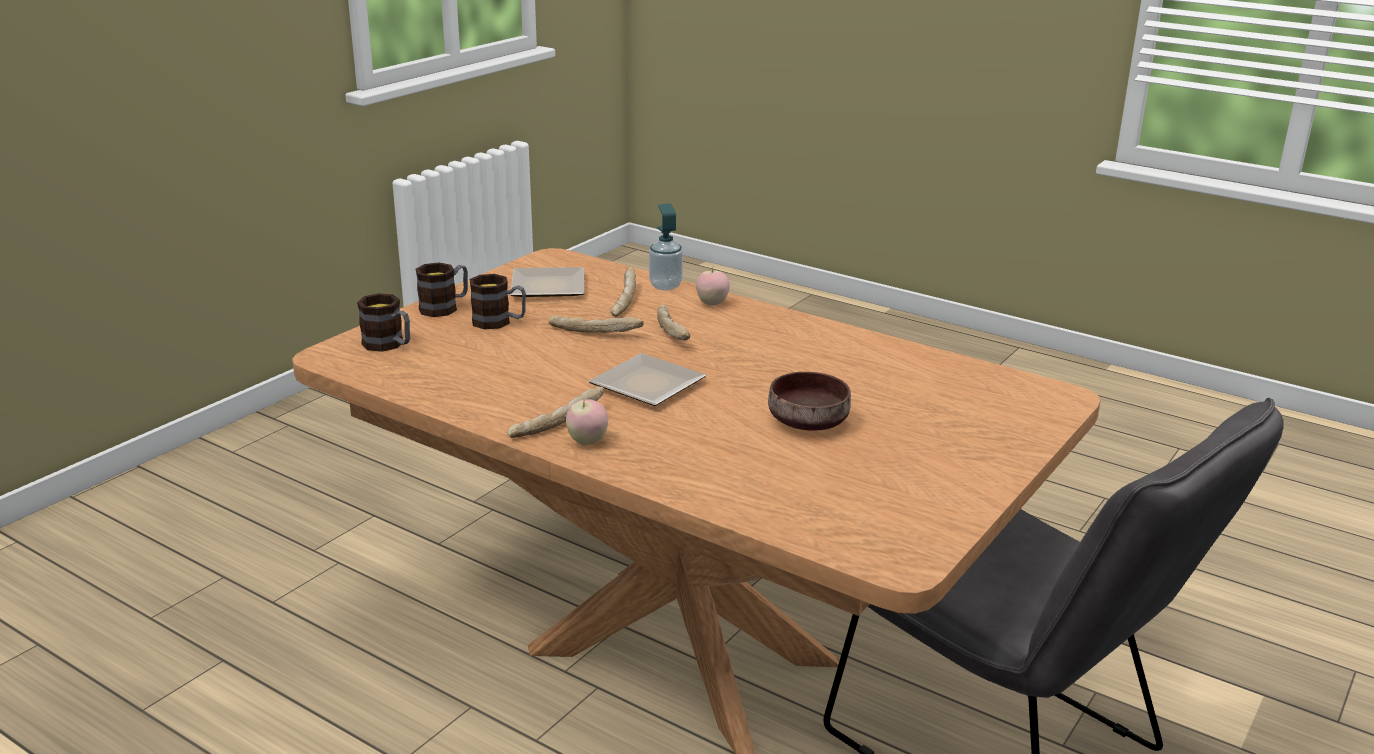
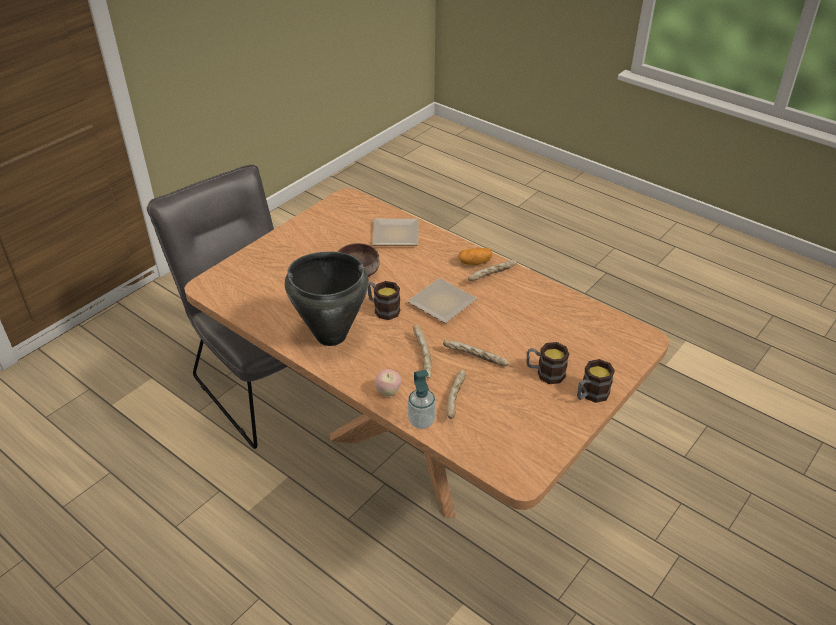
camera: 175 degrees left, 15 degrees up
(389, 345) = (612, 348): mug -> mug (383, 309)
(545, 286) = (519, 424): plate -> plate (397, 236)
(587, 441) = (474, 263): apple -> potato
(814, 348) = (330, 335): none -> black cooking pot

